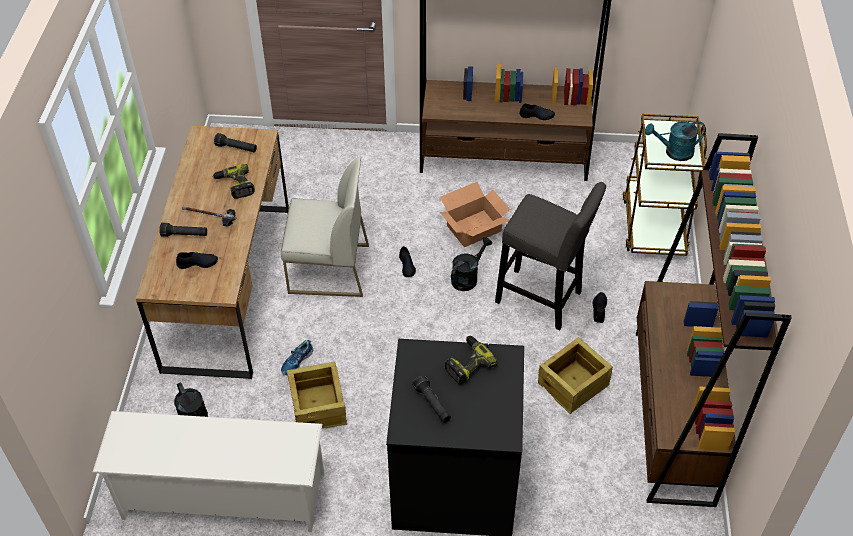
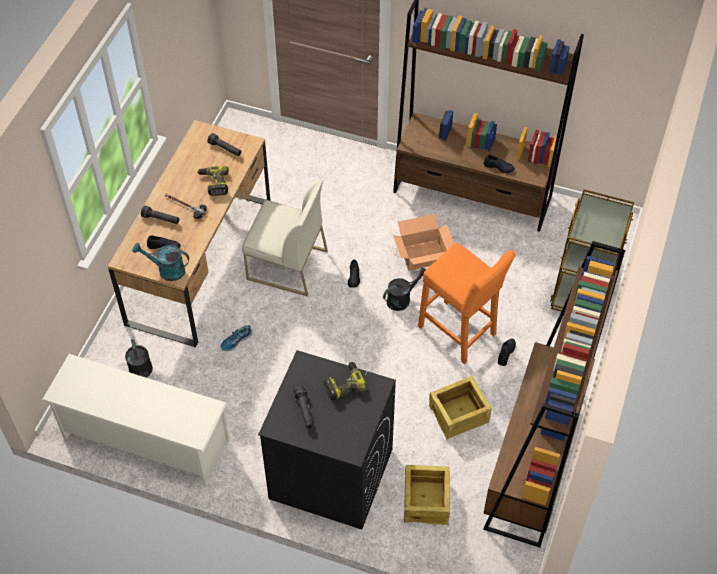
camera: 15 degrees right, 5 degrees up
(318, 405) = (242, 382): crate -> crate (426, 500)
(542, 300) = (459, 334): grey stool -> orange stool
(673, 152) = (599, 231): turquoise watering can -> turquoise watering can (166, 270)

